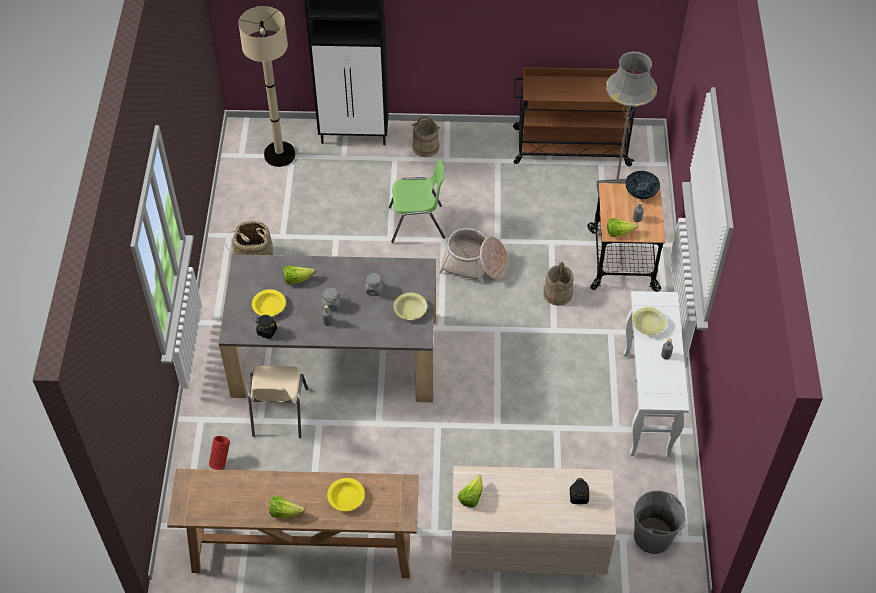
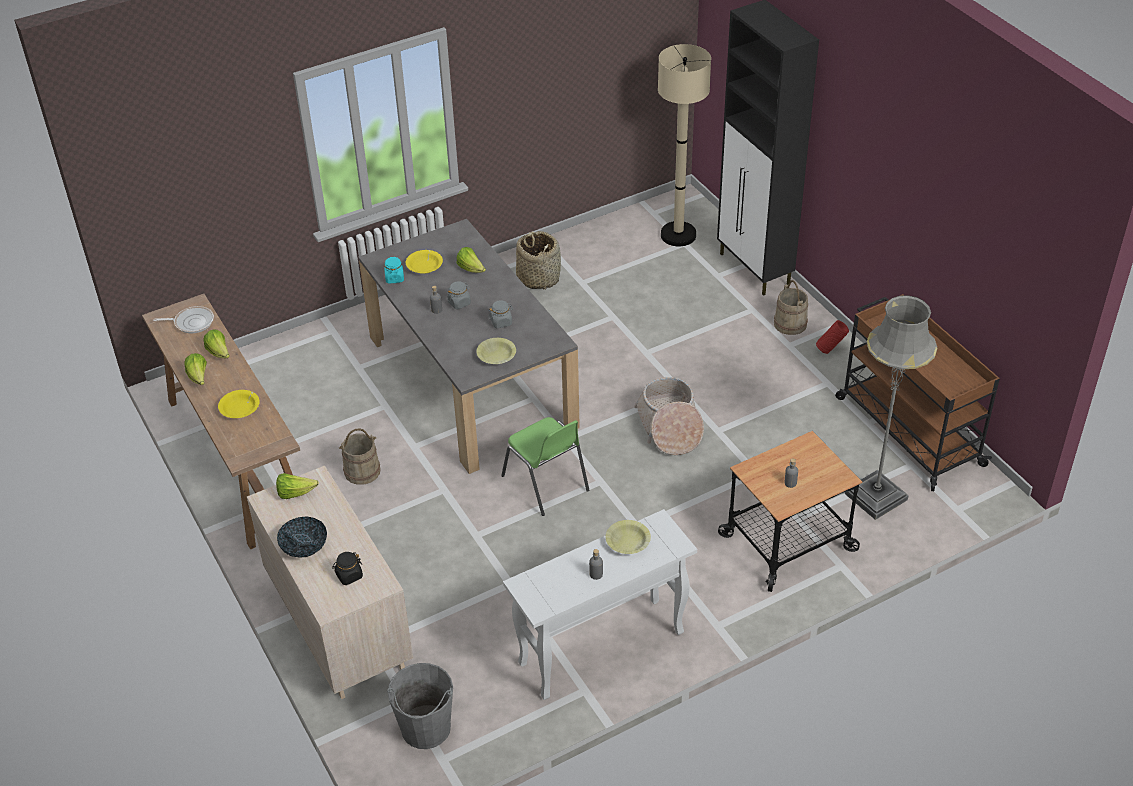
camera: 60 degrees right, 10 degrees down
(208, 491) = (192, 322): none -> frying pan
(221, 461) = (297, 364): red vase -> red vase (830, 350)
(267, 331) = (394, 278): black jar -> turquoise jar
(279, 413) = (375, 375): beige chair -> none
(417, 223) = (684, 363): green chair -> green chair (546, 484)
(557, 293) = (689, 508): beige bucket -> beige bucket (362, 471)
(618, 232) = (755, 476): lettuce -> lettuce (219, 353)
(641, 191) = (834, 470): bowl -> bowl (304, 546)

